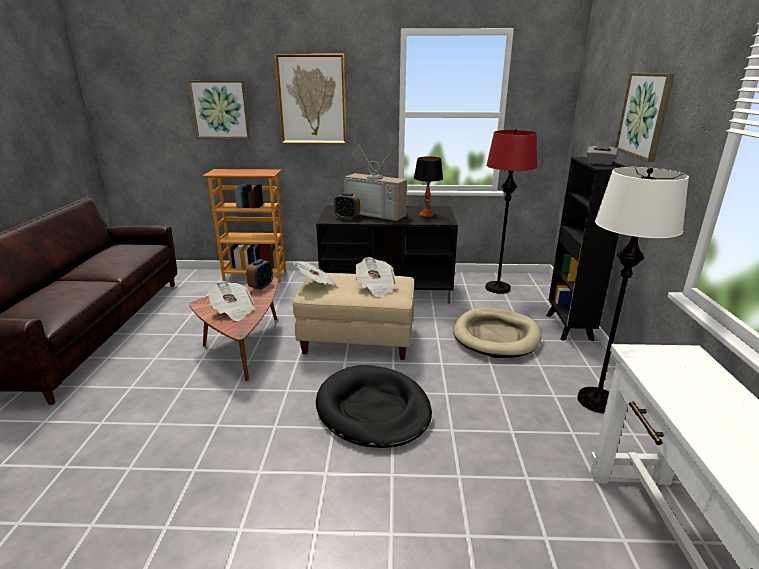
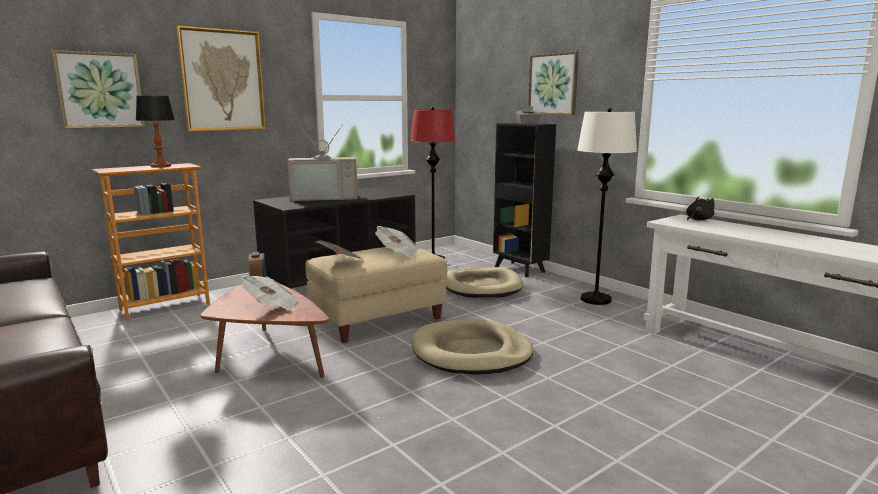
camera: 40 degrees left, 10 degrees down
(347, 217) = (304, 203): alarm clock -> none
(373, 409) = (471, 352): black dog bed -> beige dog bed
(427, 215) = (373, 193): table lamp -> table lamp (161, 166)
(699, 366) = (698, 220): none -> black plush toy

